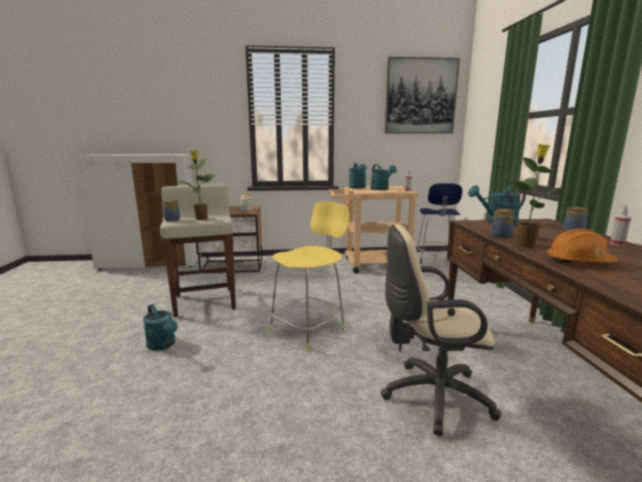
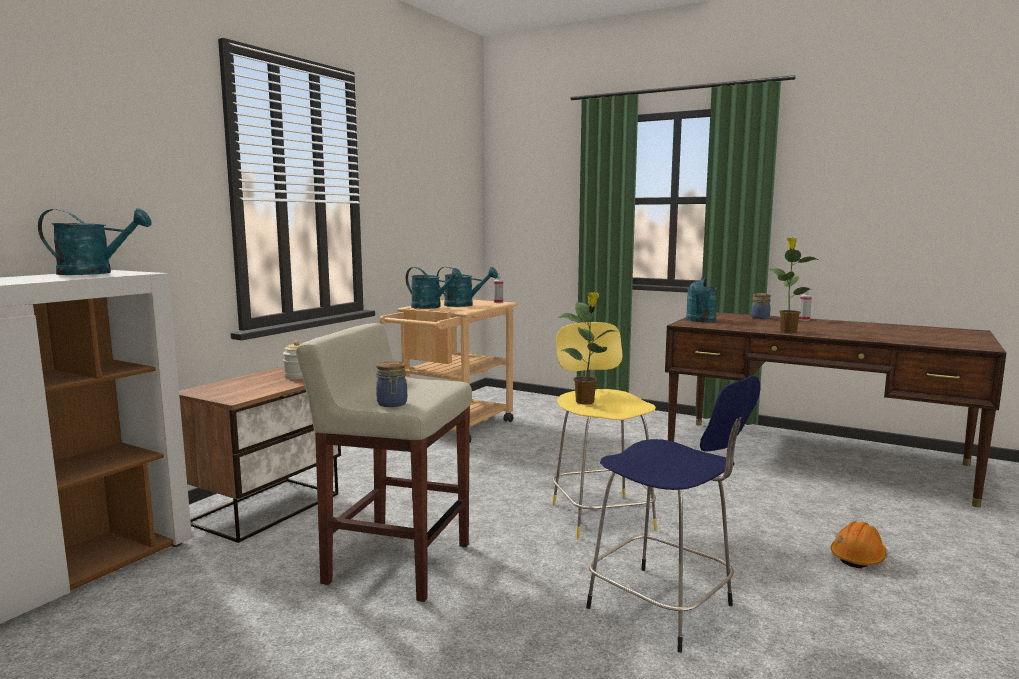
camera: 55 degrees left, 5 degrees down
(163, 345) = (526, 628): turquoise watering can -> turquoise watering can (95, 273)
(201, 219) = (421, 390): potted plant -> potted plant (586, 402)
(420, 96) = (447, 164): picture -> none
(430, 396) = (792, 503): beige office chair -> none
(435, 259) = (498, 400): blue stool -> blue stool (664, 608)
(500, 235) = (749, 328): jar -> none
(578, 262) = (846, 334): orange hard hat -> orange hard hat (858, 557)

